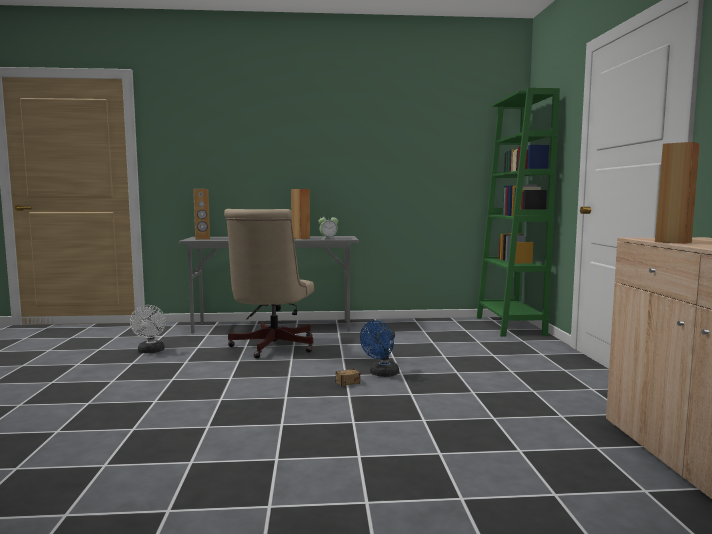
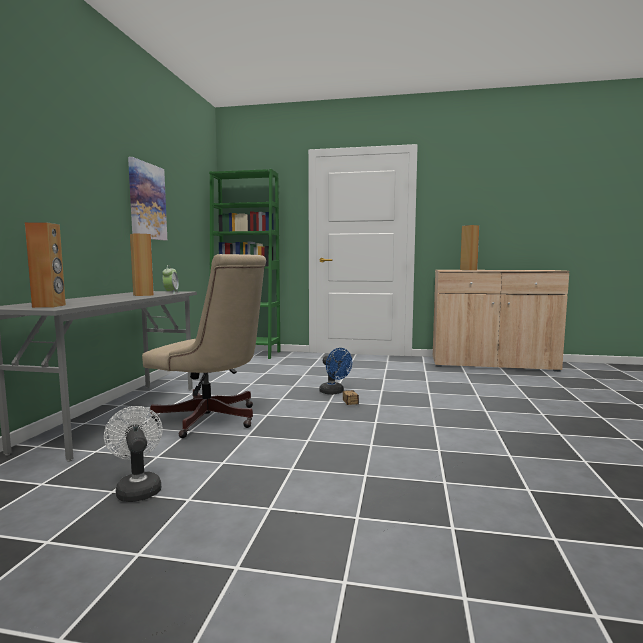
camera: 75 degrees left, 0 degrees up
(150, 351) = (137, 488): white fan -> white fan turned 120 degrees counterclockwise
(370, 155) = (147, 201): none -> picture

